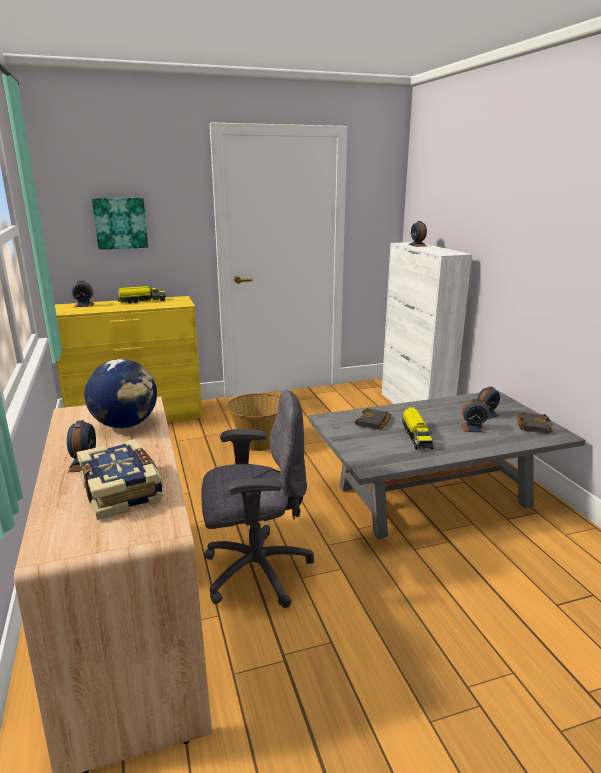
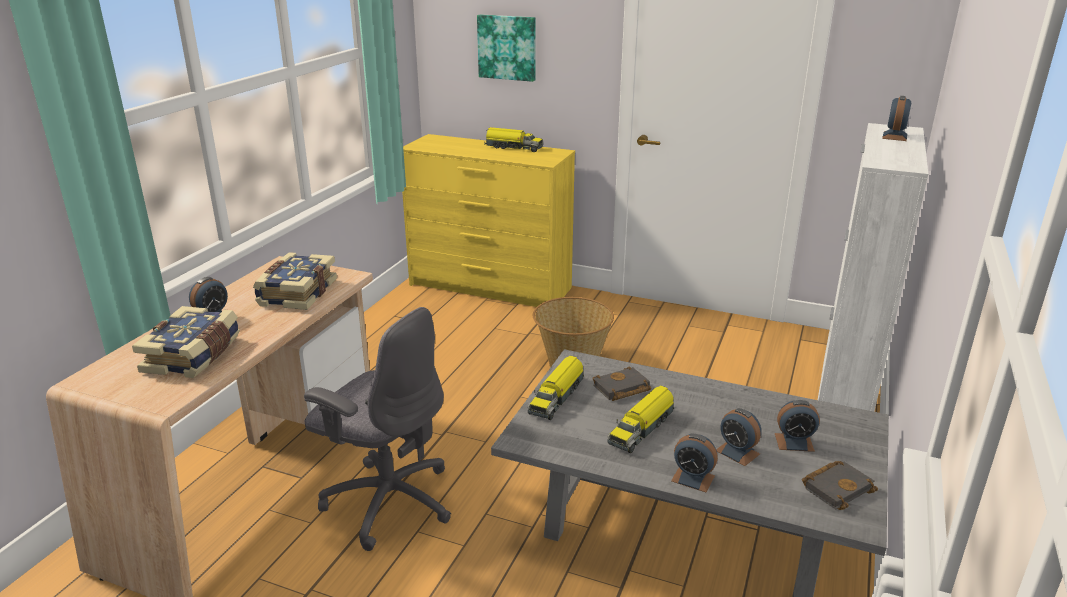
camera: 40 degrees right, 5 degrees up
(84, 305) = (452, 141): alarm clock -> alarm clock (693, 478)
(125, 424) = (296, 293): globe -> book
(348, 439) = (557, 397): none -> toy truck

